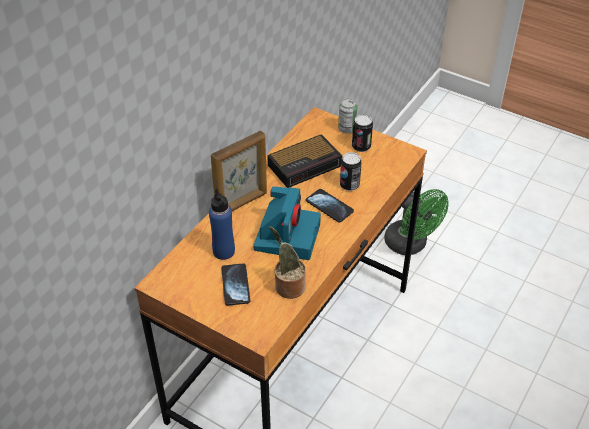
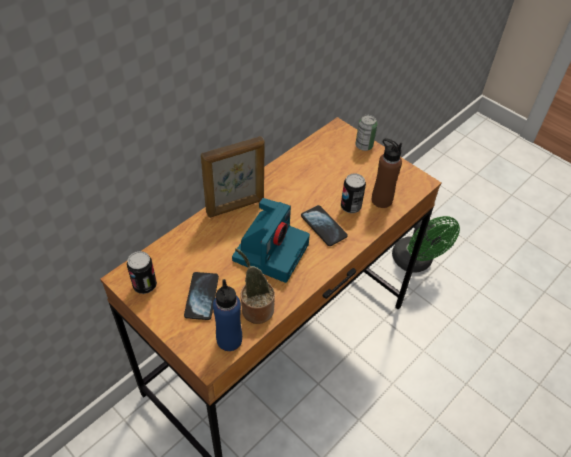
camera: 10 degrees right, 5 degrees up
(223, 251) = (201, 256): blue bottle -> blue bottle (229, 340)
(306, 165) = (312, 177): alarm clock -> none
(361, 147) = (373, 167): can -> can (145, 285)
(376, 174) = (381, 200): none -> brown bottle

